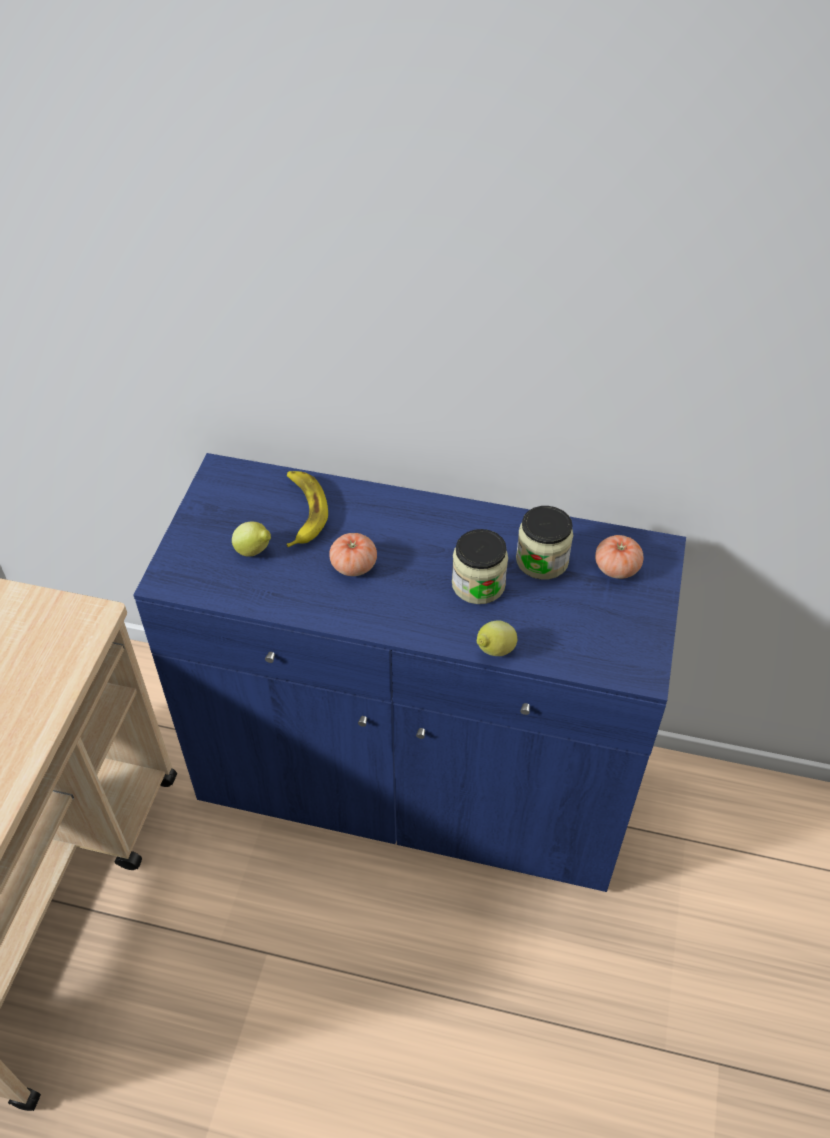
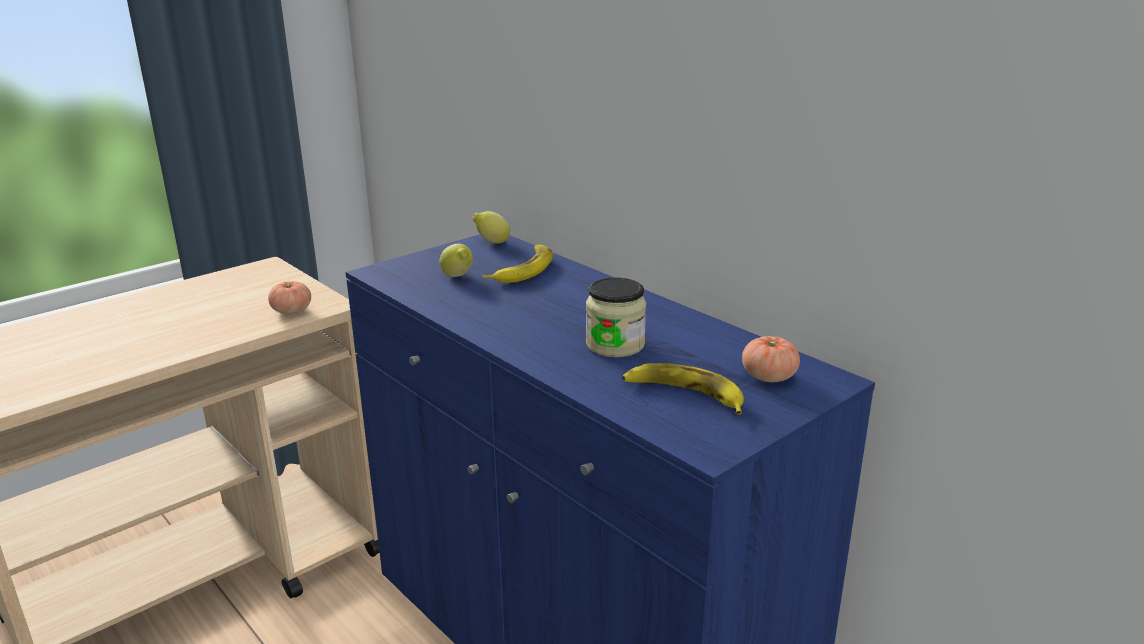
camera: 35 degrees right, 25 degrees down
(354, 565) = (523, 304): tomato -> tomato (292, 311)
(494, 651) = (574, 384): lemon -> lemon (492, 242)
(542, 560) = (695, 350): jar -> none
(579, 621) = (684, 394): none -> banana

